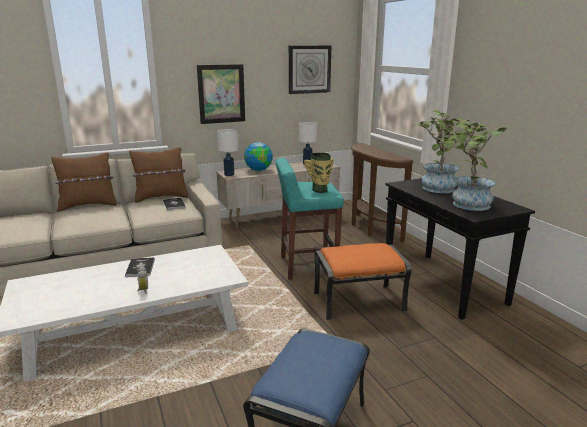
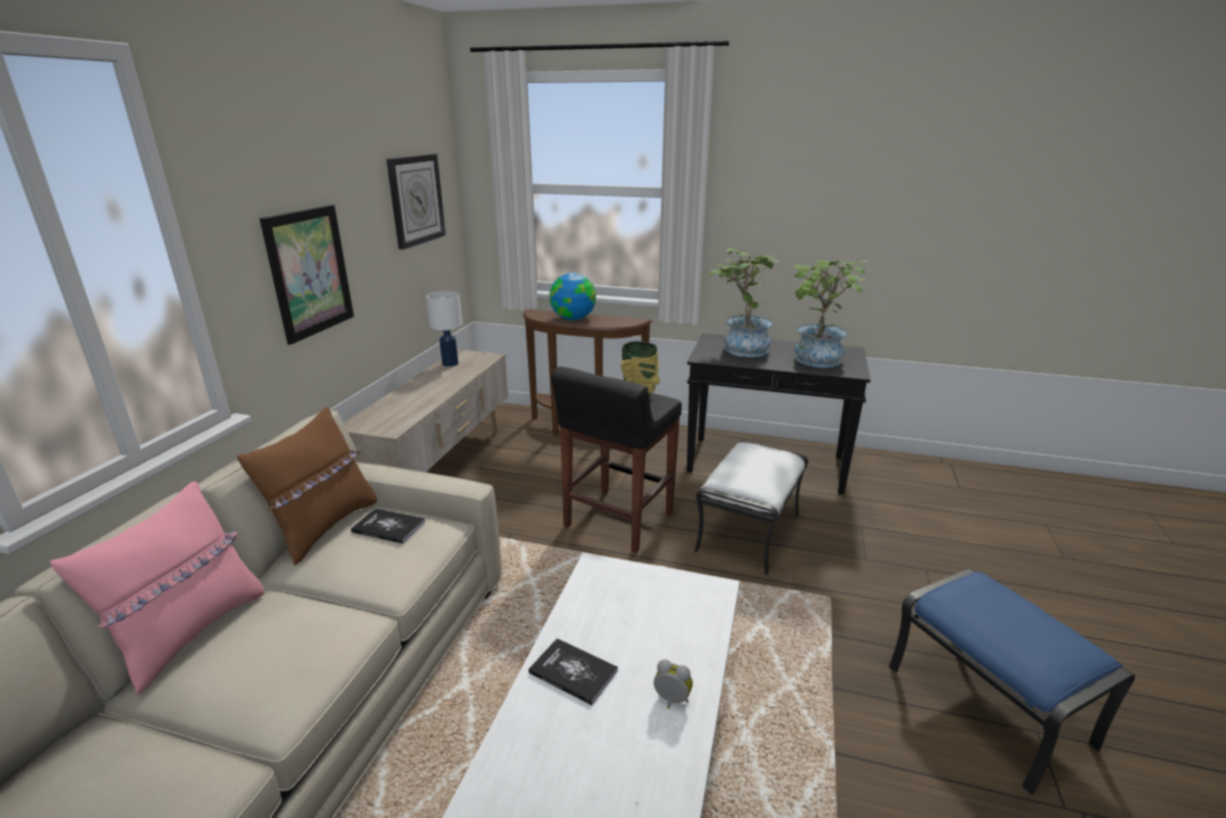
camera: 50 degrees left, 5 degrees up
(88, 206) = (191, 633): brown pillow -> pink pillow
(229, 175) = (378, 427): white table lamp -> none
(258, 170) = (404, 400): globe -> globe (572, 319)
(307, 266) = (617, 521): turquoise stool -> black stool
(359, 301) = (747, 531): orange ottoman -> white ottoman

